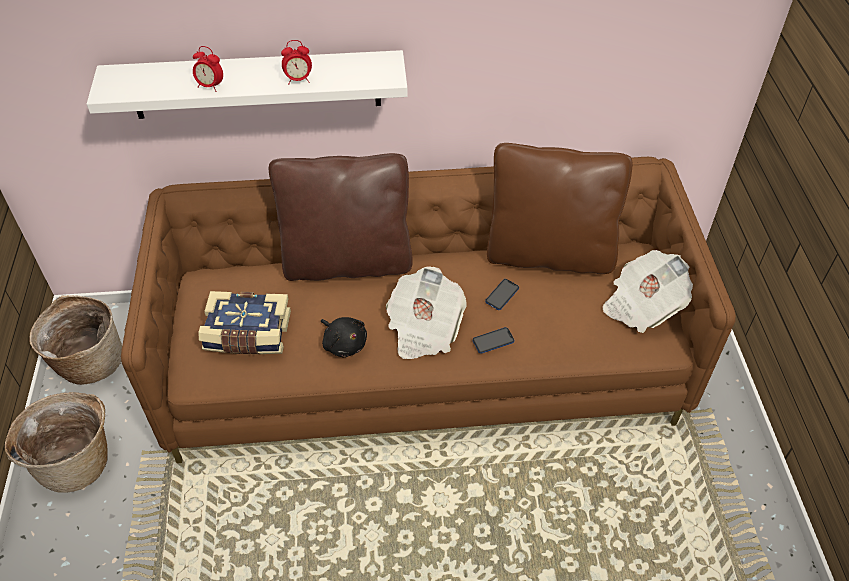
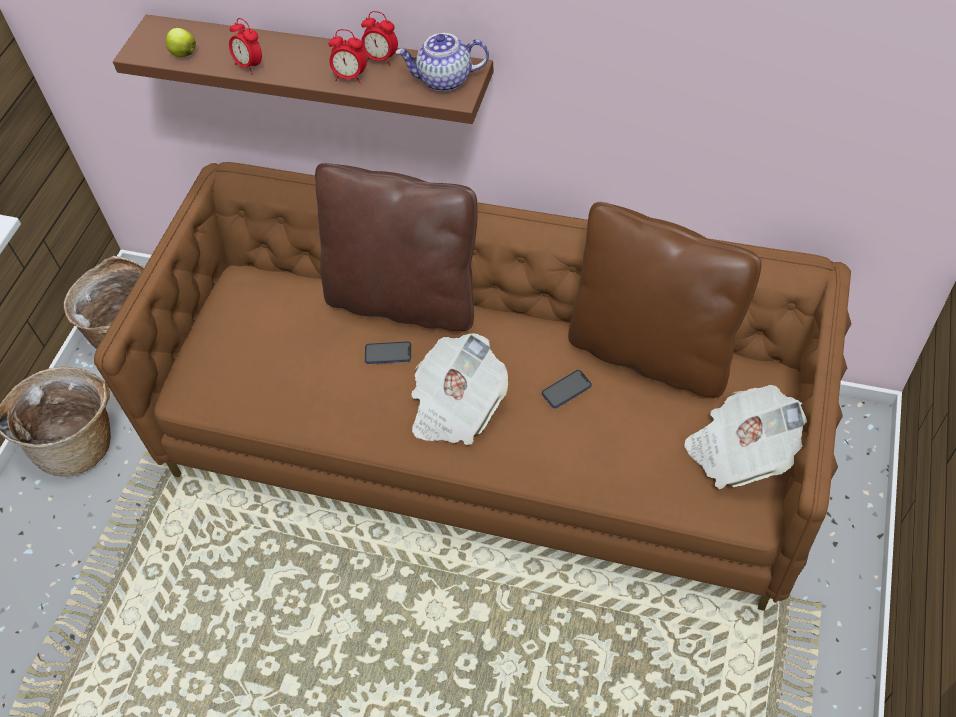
camera: 25 degrees right, 5 degrees up
(148, 87) = (183, 53): none -> apple
(247, 334) = (258, 359): book -> none
(256, 85) = (320, 68): white shelf -> brown shelf
(316, 63) = (381, 59): none -> alarm clock
(344, 343) = (358, 399): black plush toy -> none
(374, 69) = (444, 80): none -> teapot
(493, 341) = (530, 445): phone -> phone (388, 353)

